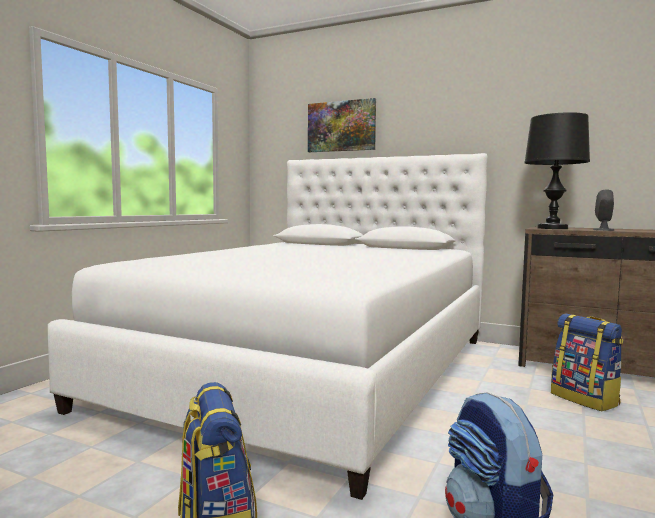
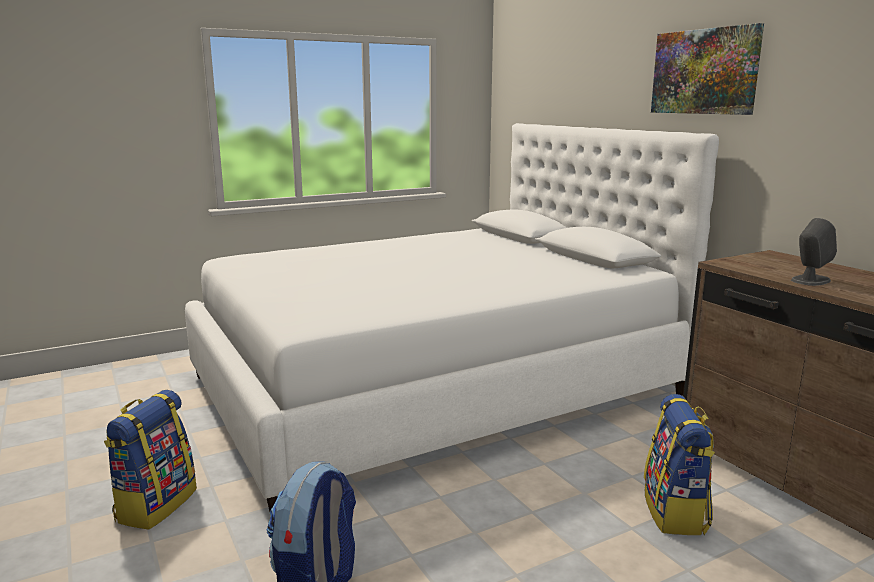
camera: 35 degrees right, 10 degrees up
(341, 126) = (572, 81): picture -> picture (704, 72)
(552, 228) = (750, 264): black table lamp -> none

